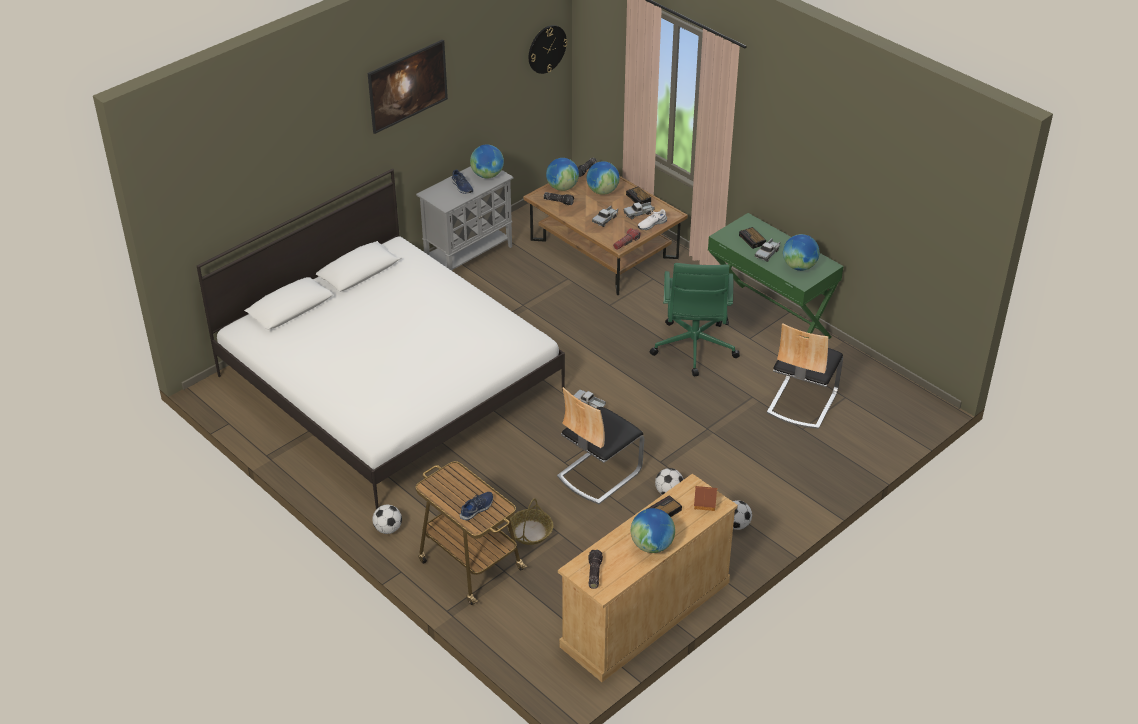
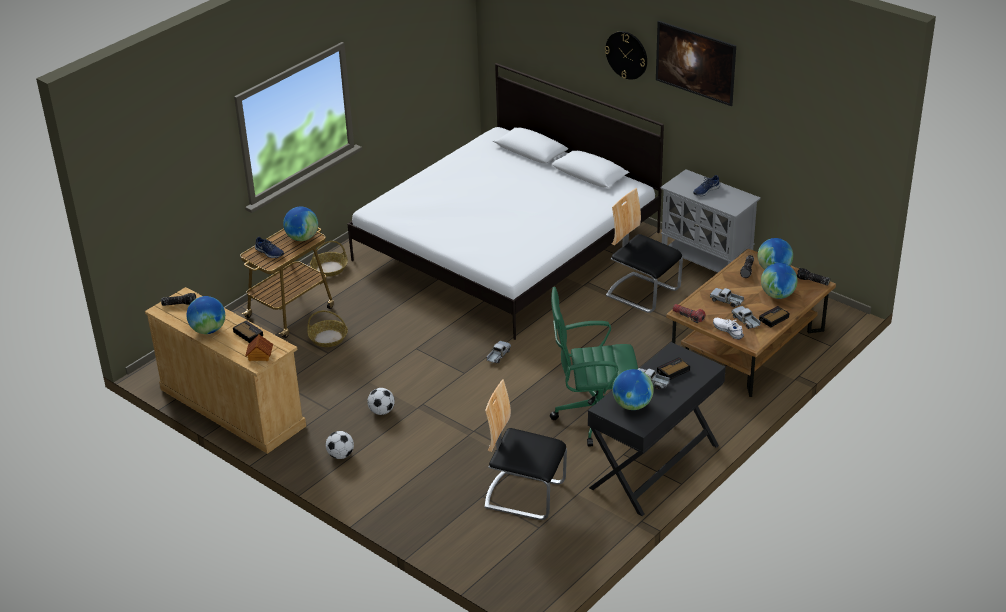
camera: 85 degrees right, 5 degrees down
(388, 529) = (329, 268): football -> basket
(487, 175) = (731, 202): globe -> globe (302, 238)
(546, 49) = (854, 146): wall clock -> wall clock (626, 55)
(598, 473) = (403, 369): chair -> chair (642, 293)
(768, 322) = (655, 467): green desk -> black desk

